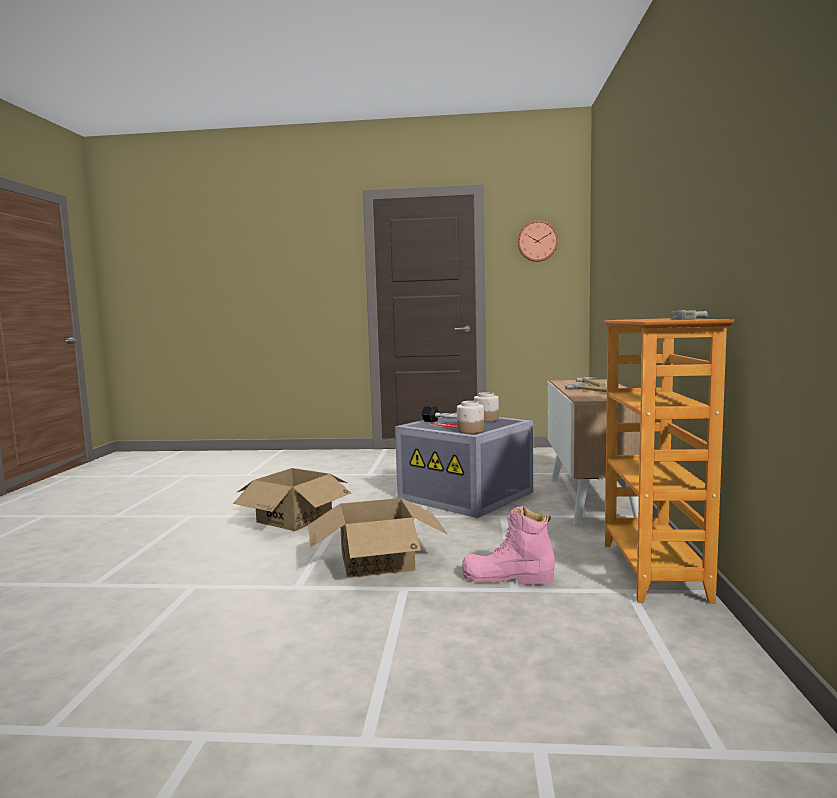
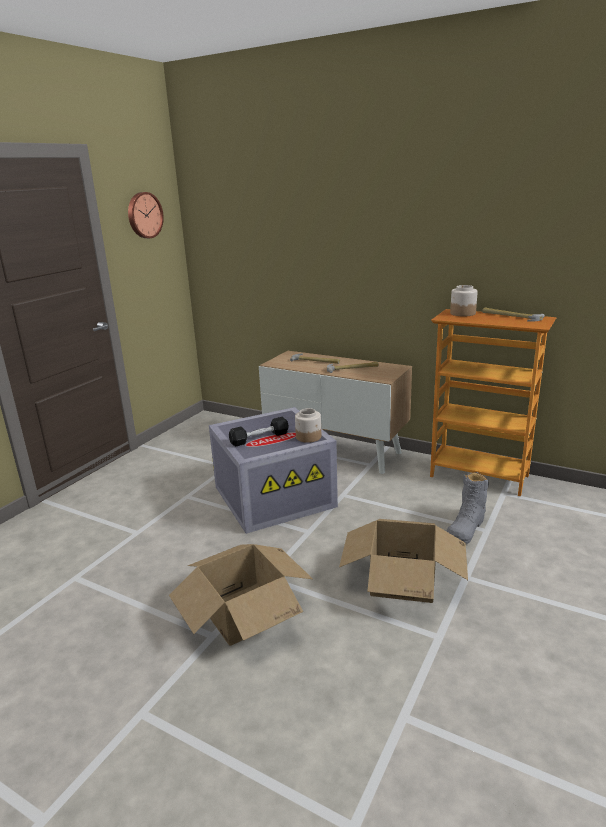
camera: 65 degrees left, 15 degrees up
(486, 419) = (266, 421): jar -> jar (462, 313)
(507, 577) = (466, 527): pink boot -> grey boot

